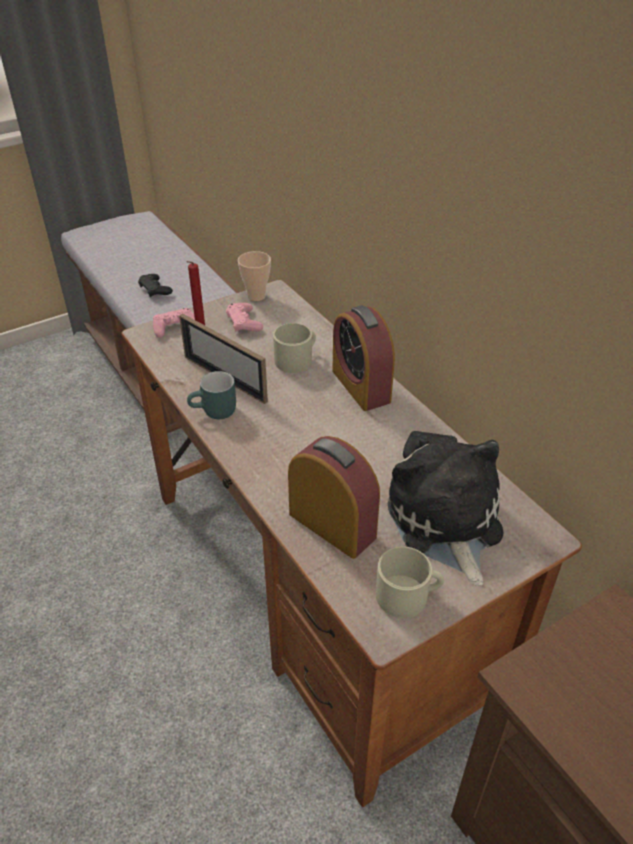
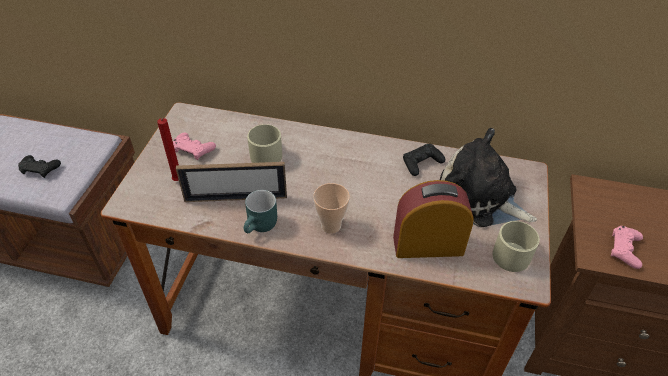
camera: 45 degrees left, 5 degrees up
(175, 327) = (143, 184): pink game controller -> pink game controller (625, 250)
(256, 296) = (175, 124): cup -> cup (331, 226)
(361, 386) = (330, 146): alarm clock -> none

